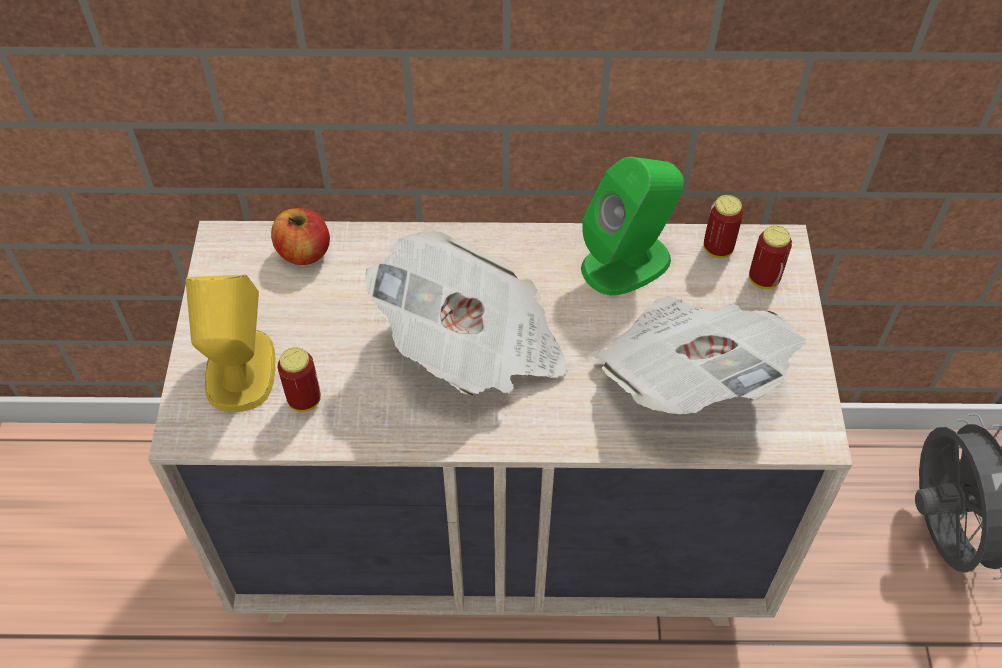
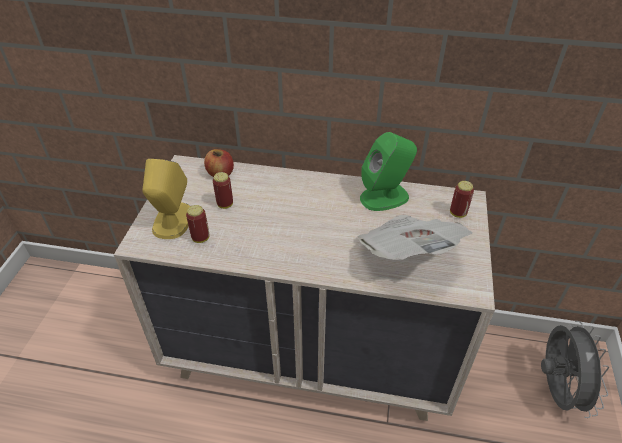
camera: 10 degrees right, 10 degrees down
(473, 346) = (295, 225): newspaper -> none
(717, 249) = (435, 196): can -> can (225, 204)

